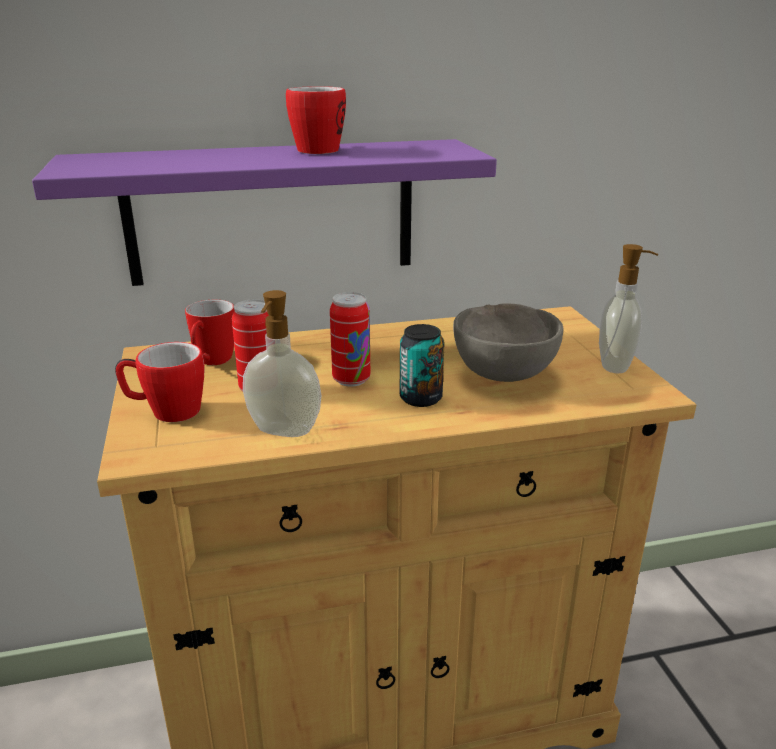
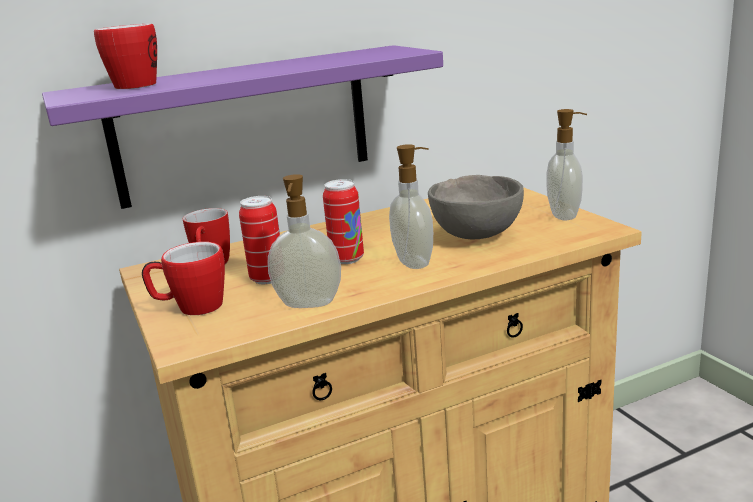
camera: 10 degrees left, 5 degrees down
(321, 149) = (286, 62): mug -> mug (139, 84)
(420, 398) = (415, 262): can -> soap dispenser

